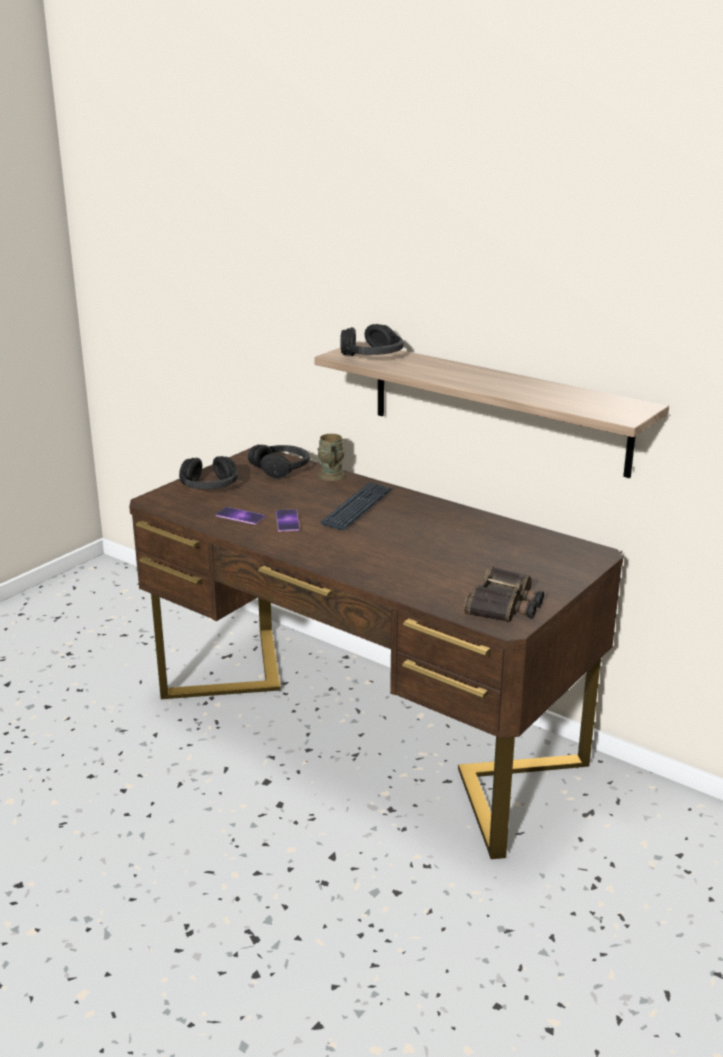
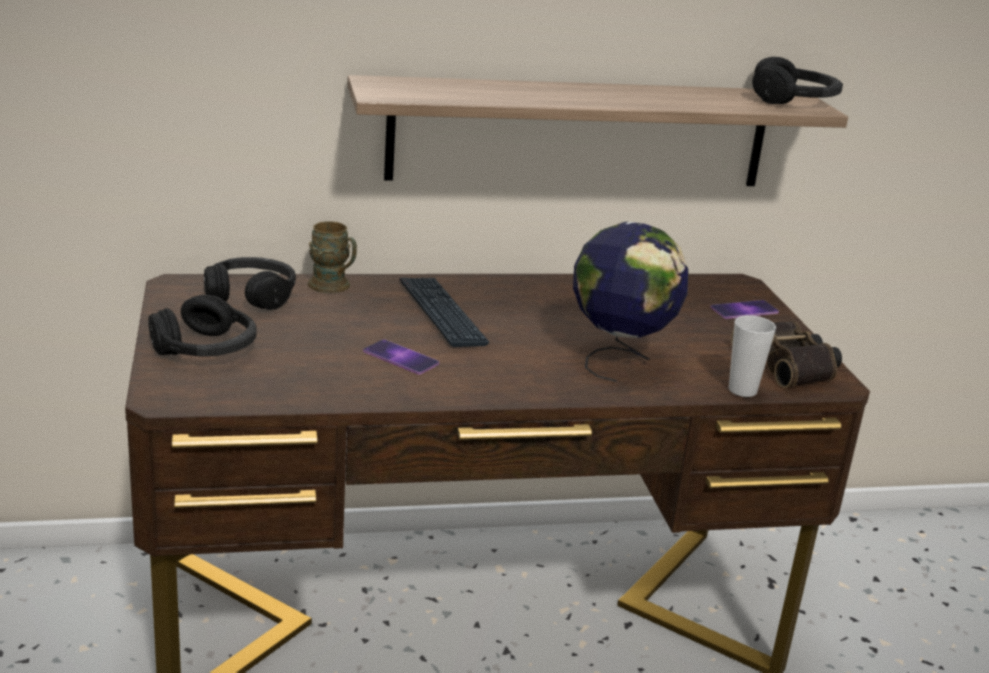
camera: 50 degrees left, 0 degrees up
(240, 516) = (333, 373): phone -> phone (744, 310)
(372, 356) = (421, 89): black headphones -> black headphones (794, 100)
(401, 563) = (619, 360): none -> globe
(437, 605) = (742, 390): none -> cup

